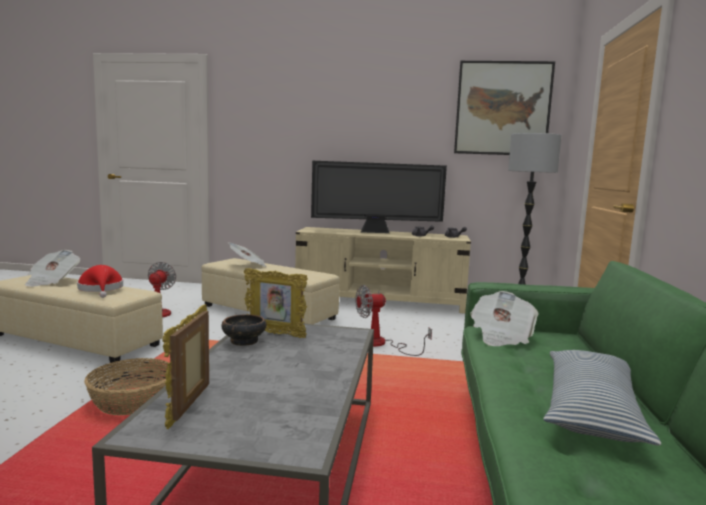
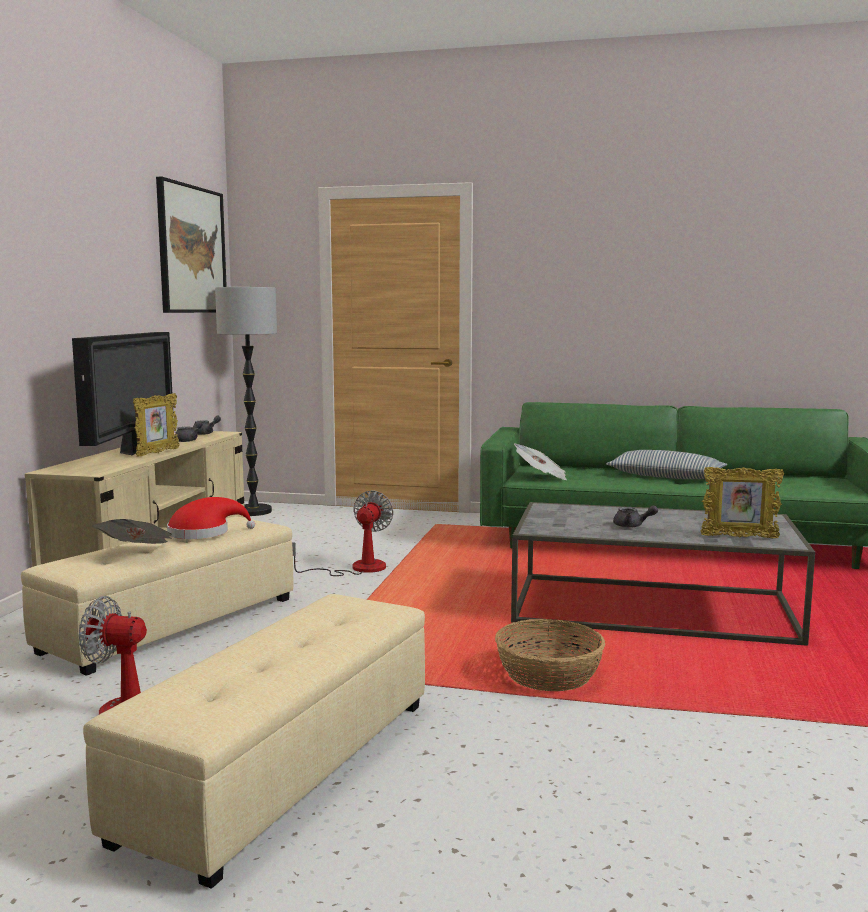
camera: 85 degrees left, 0 degrees up
(52, 281) = (241, 671): newspaper -> none
(101, 289) = (328, 621): red hat -> red hat (204, 533)
(243, 341) = (590, 532): bowl -> none
(262, 359) = (632, 526): none -> grey teapot
(275, 334) = (562, 524): picture frame -> picture frame (157, 453)
(381, 344) = (356, 569): fan -> fan turned 150 degrees counterclockwise

